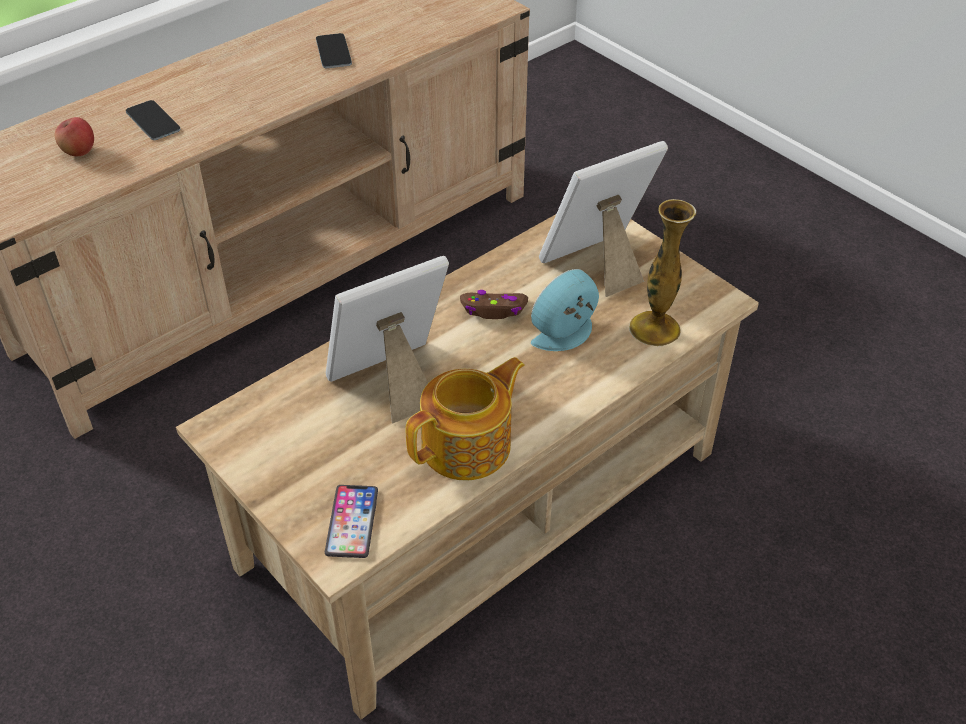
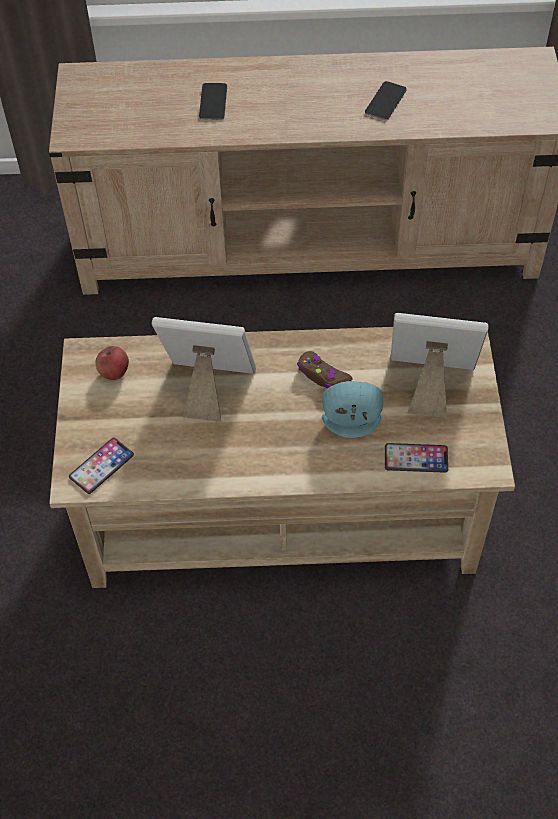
camera: 40 degrees right, 10 degrees up
(79, 151) = (148, 104): apple -> apple (114, 372)
(468, 445) = (212, 462): teapot -> none
(654, 329) = (416, 458): vase -> phone

